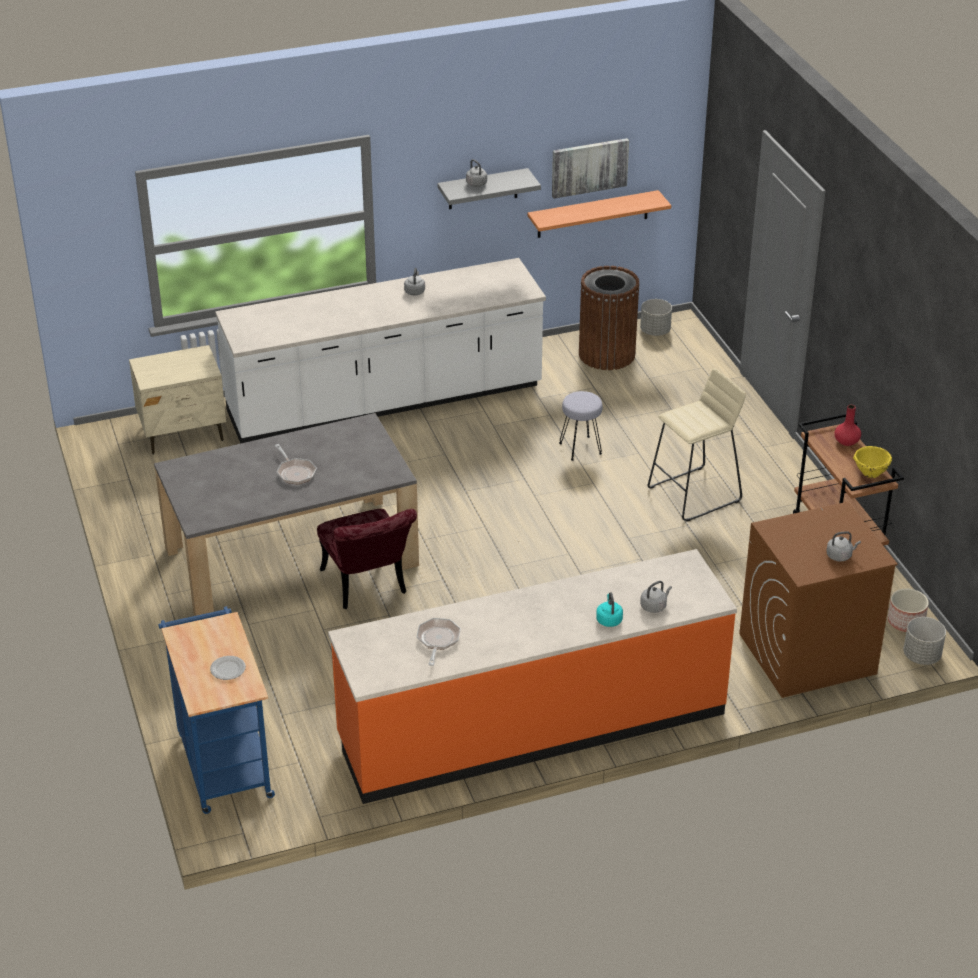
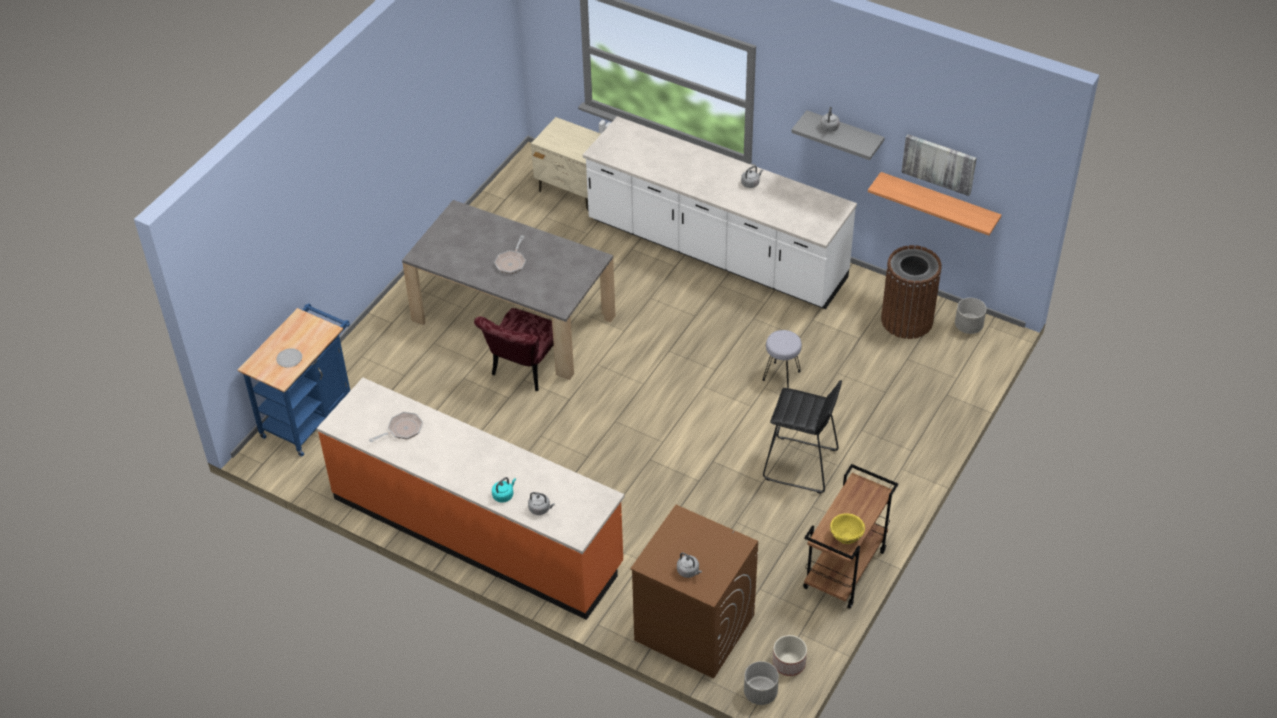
camera: 50 degrees right, 10 degrees up
(695, 494) = (801, 465): beige stool -> black stool
(847, 441) = (869, 503): red vase -> none

